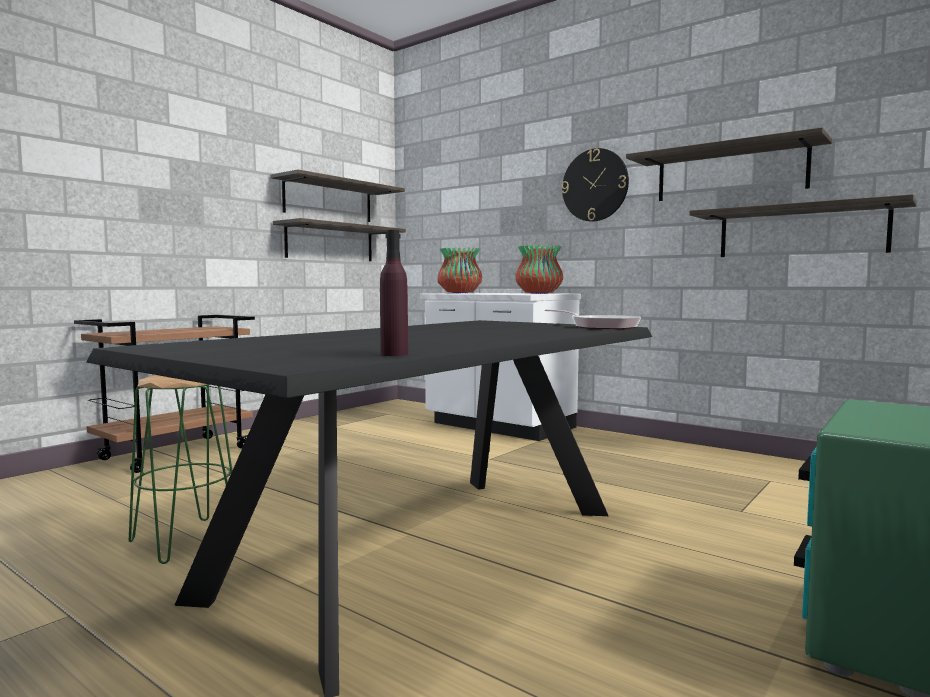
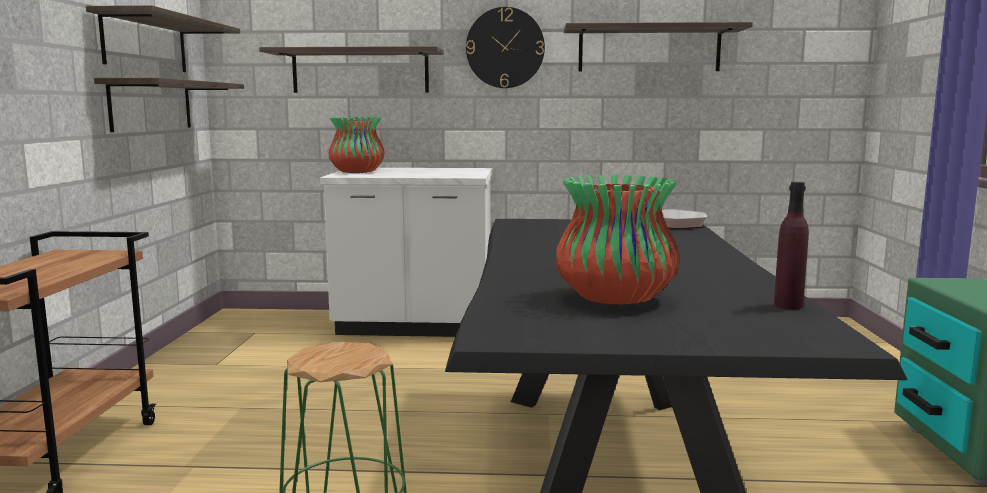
camera: 35 degrees left, 5 degrees up
(539, 293) = (461, 171): vase -> vase (616, 298)
(800, 232) = (711, 110): shelf -> shelf (360, 71)

